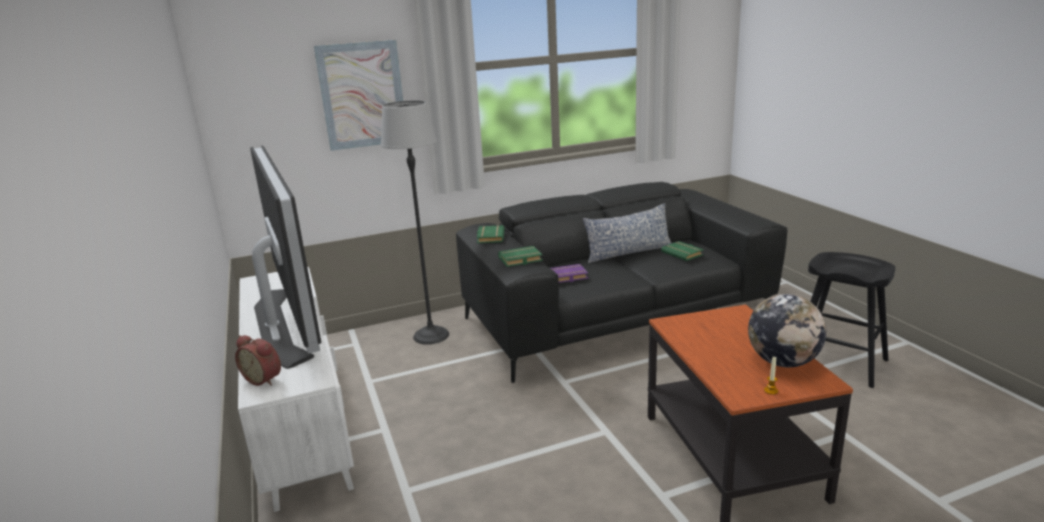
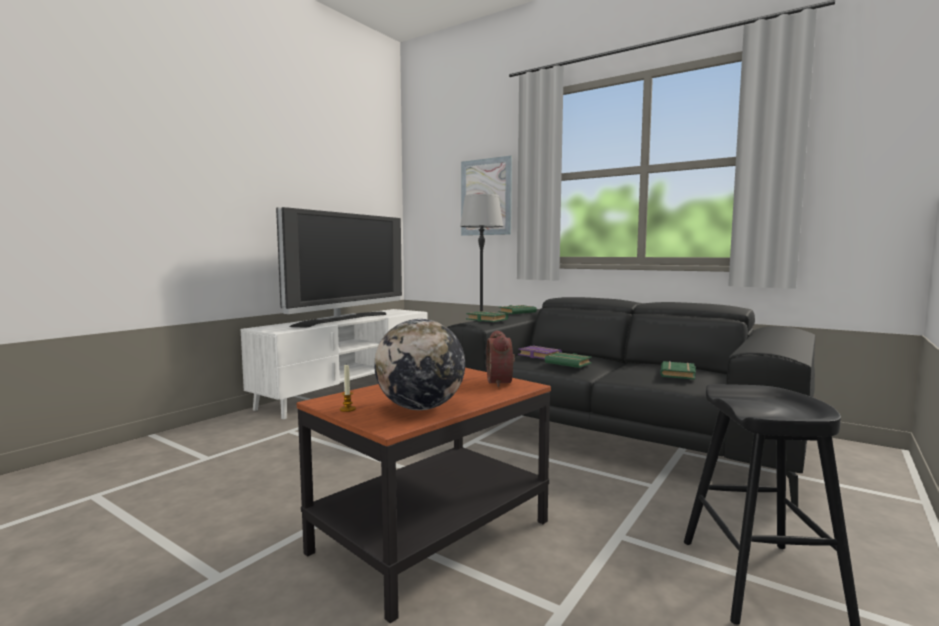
camera: 55 degrees right, 15 degrees down
(264, 379) = (275, 326): alarm clock -> alarm clock (502, 382)
(610, 275) = (569, 363): none -> green book
(628, 252) = (637, 362): pillow -> none

